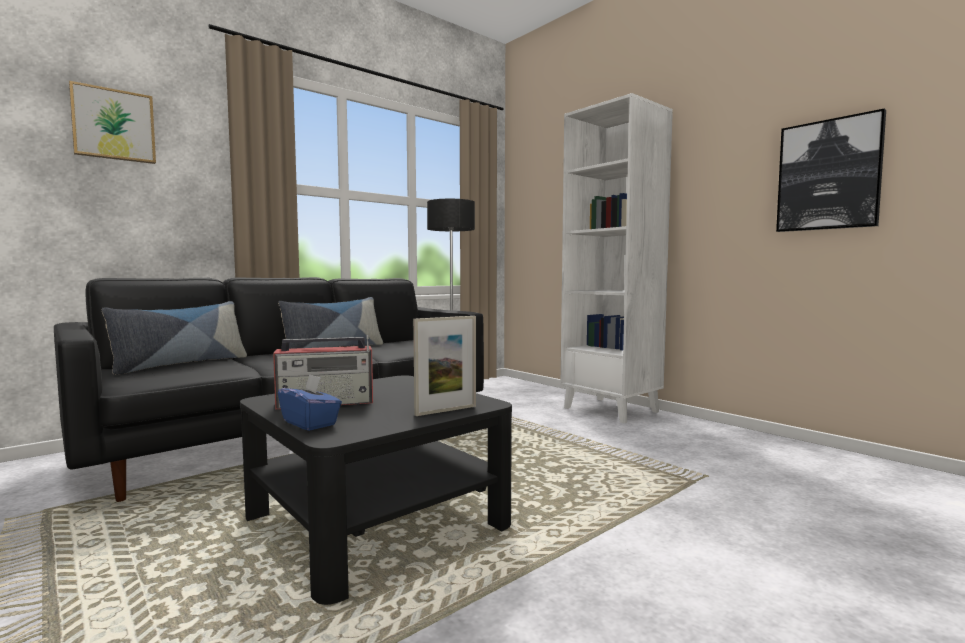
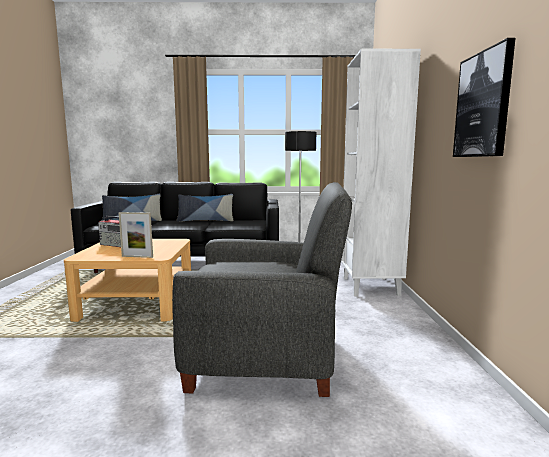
camera: 40 degrees right, 5 degrees up
(113, 125) = (132, 112): picture -> none
(310, 423) = (90, 251): blue tissue box -> none
(376, 519) = (138, 302): black coffee table -> beige coffee table
(734, 517) = (264, 356): none -> grey armchair

